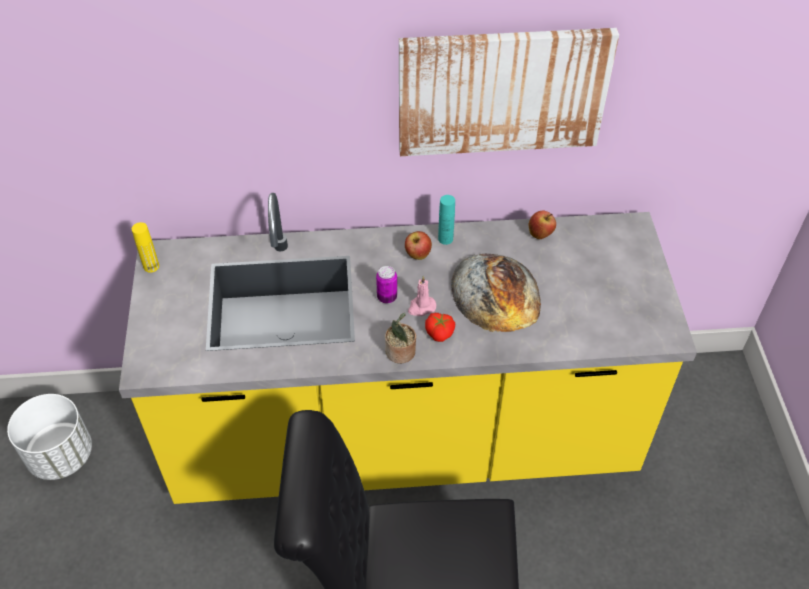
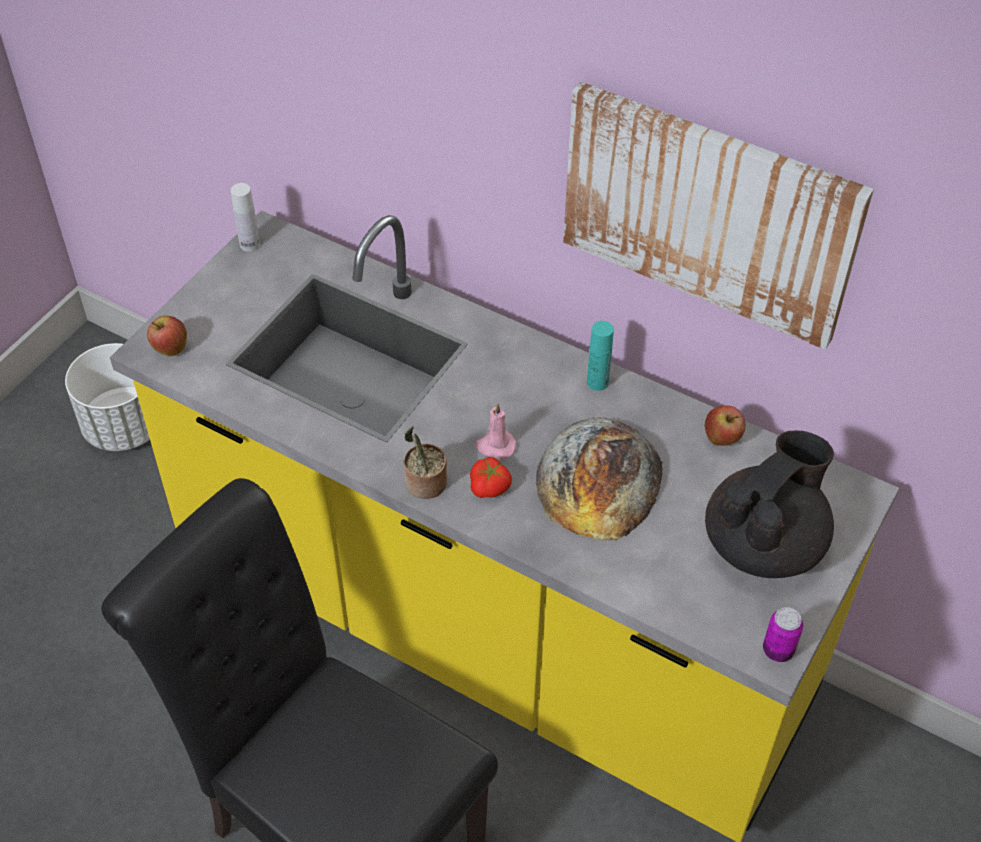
camera: 35 degrees right, 0 degrees up
(151, 266) = (249, 244): yellow bottle -> white bottle
(387, 297) = (466, 413): can -> can (778, 650)
(417, 255) = (546, 384): apple -> apple (170, 349)
(612, 279) = (764, 543): none -> black teapot

